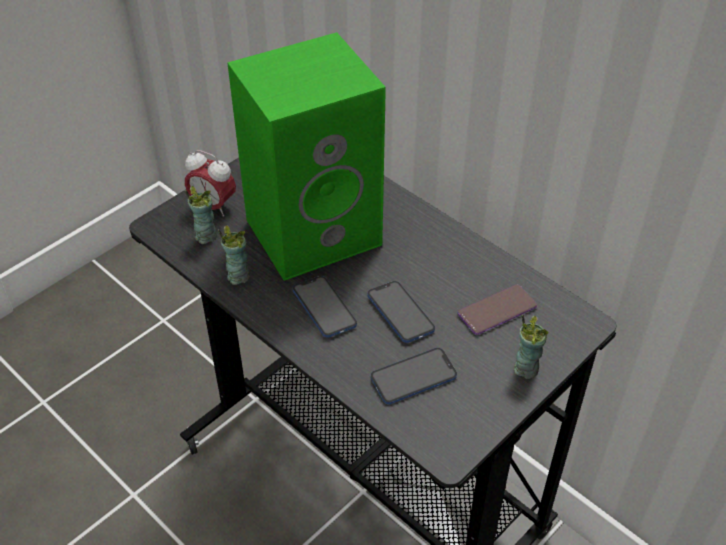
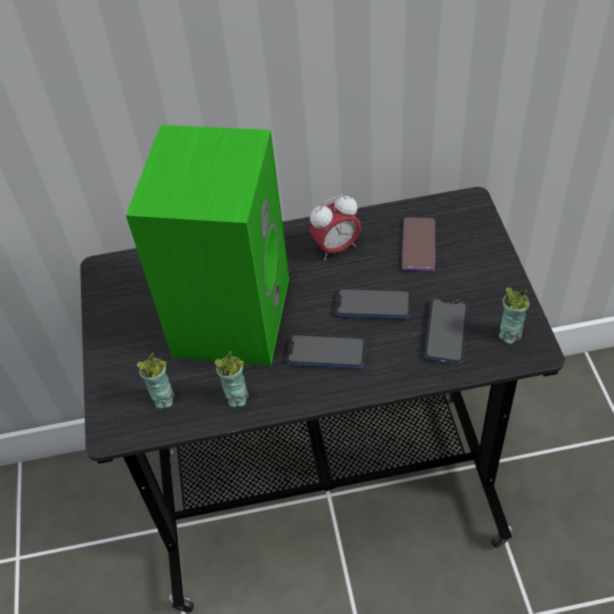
camera: 50 degrees left, 5 degrees up
(213, 206) = (129, 374): alarm clock -> alarm clock (336, 248)
(526, 368) = (487, 260): cup -> cup (509, 333)

